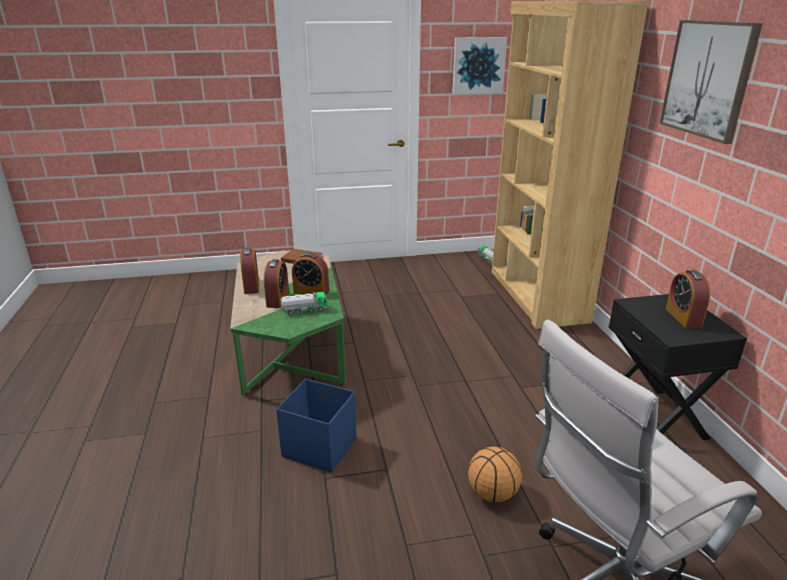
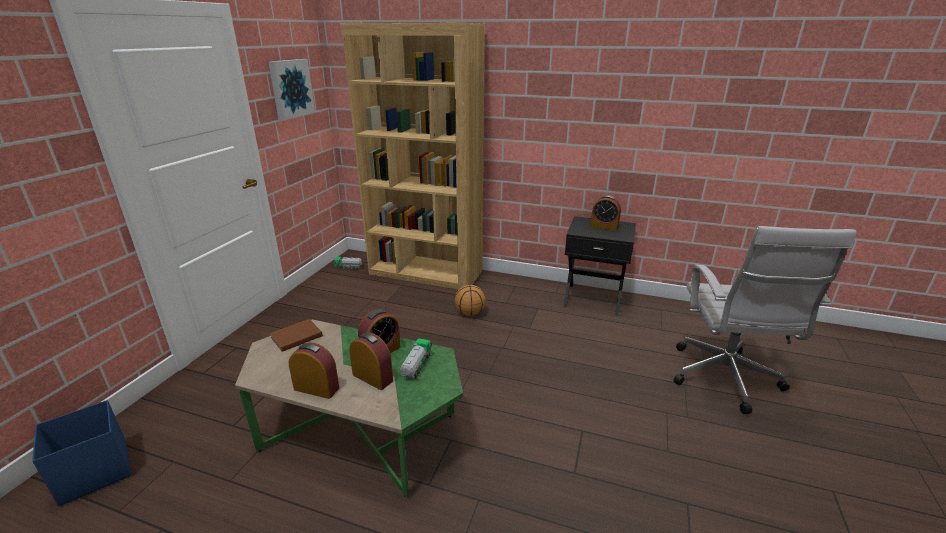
camera: 60 degrees left, 0 degrees up
(319, 447) = (531, 463): blue storage box -> blue storage box (94, 473)
(493, 494) = (632, 388): basketball -> basketball (470, 313)
(708, 79) = (561, 75): picture -> none

